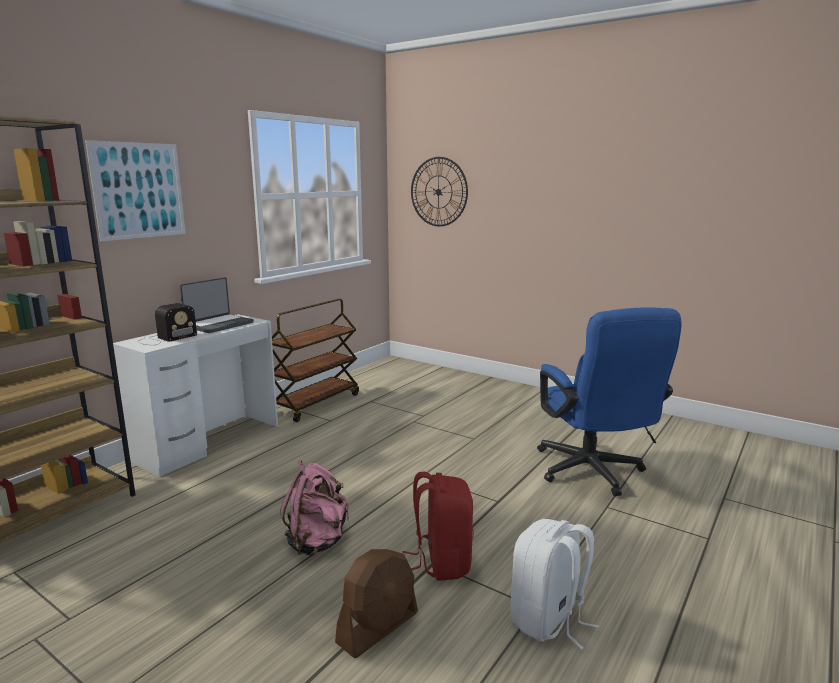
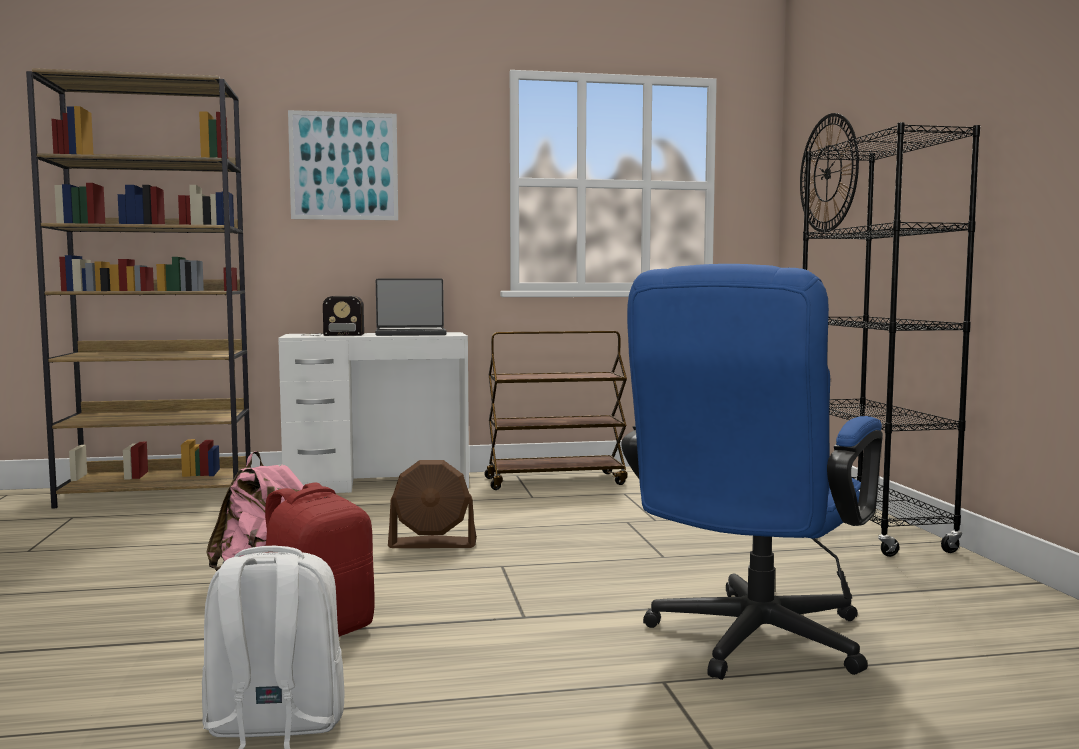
camera: 45 degrees right, 10 degrees down
(378, 627) = (141, 648): brown fan -> brown fan (433, 544)
(511, 391) = (870, 529): none -> black bookcase

